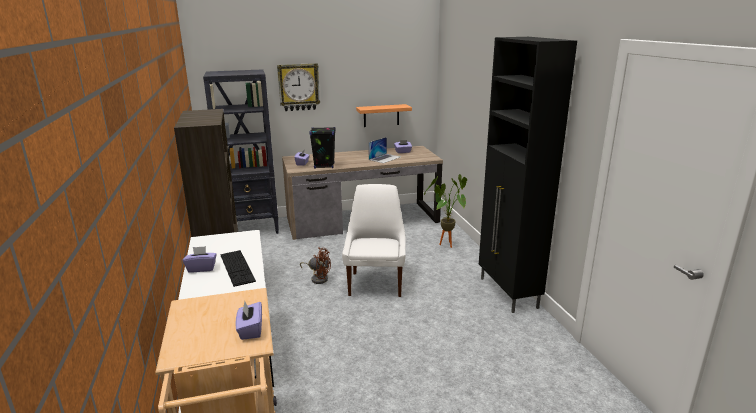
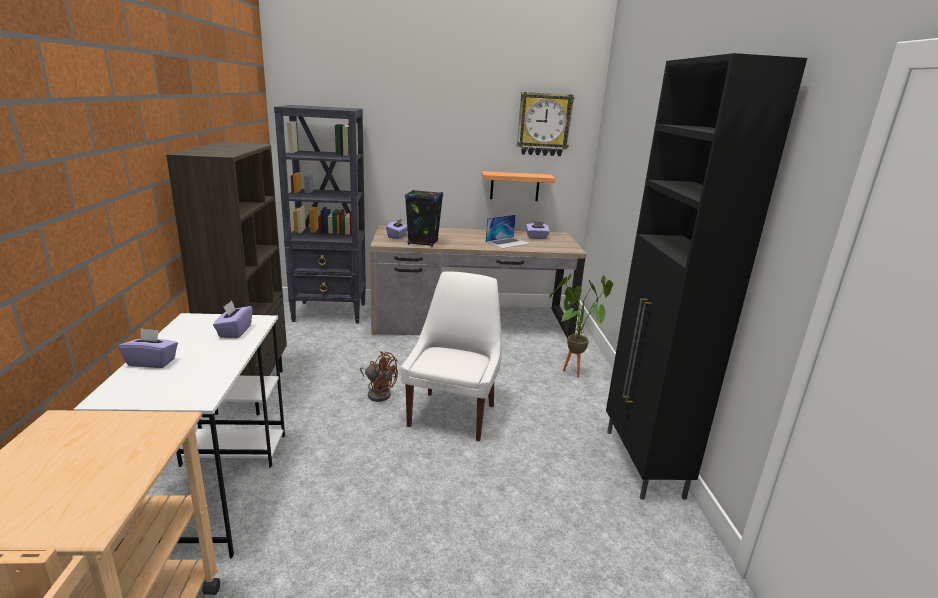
camera: 10 degrees right, 0 degrees up
(237, 267) = (200, 369): keyboard -> none
(250, 330) = (106, 492): purple tissue box -> purple tissue box (234, 331)
(299, 87) = (408, 137): wall clock -> wall clock (544, 124)

